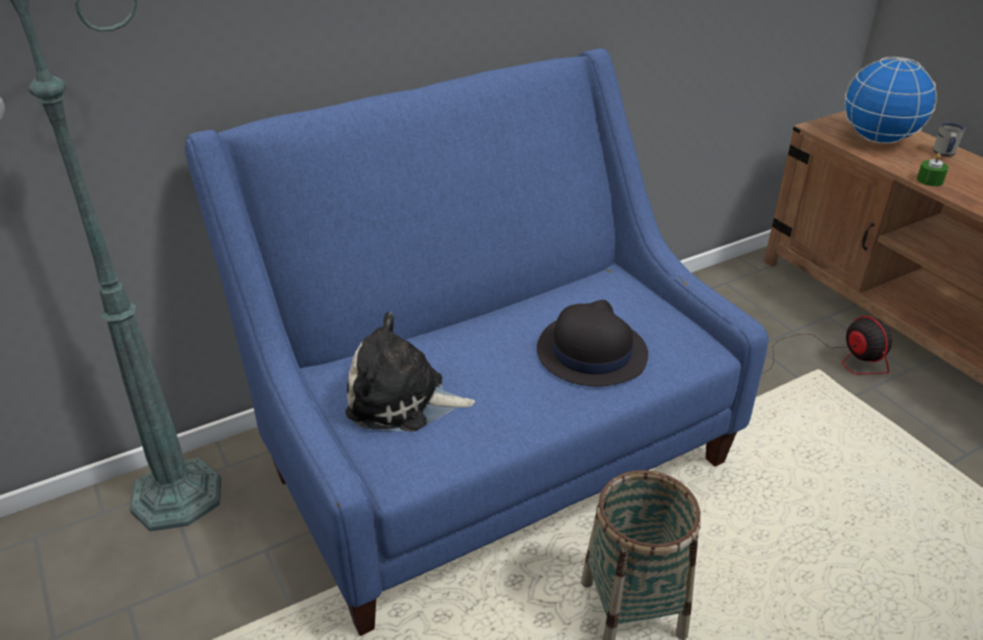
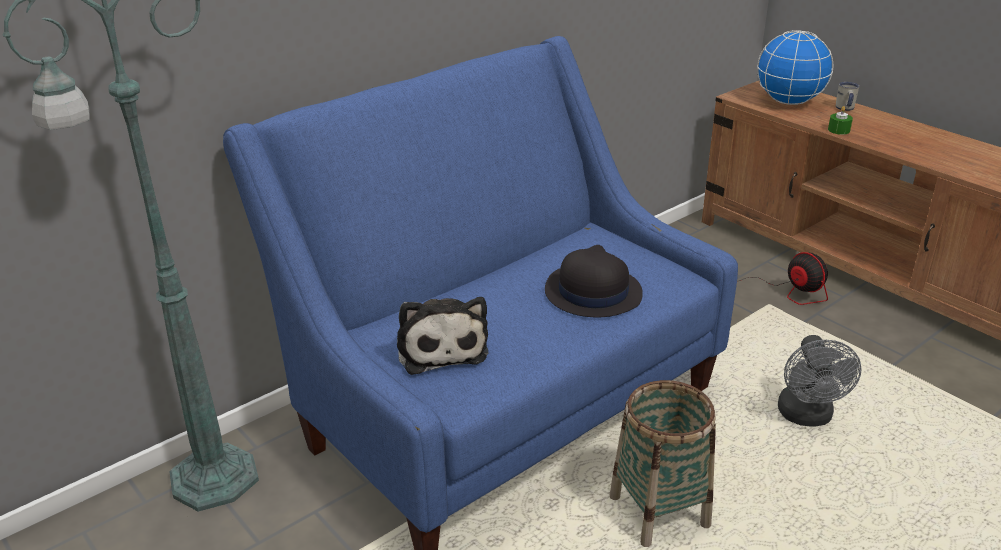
camera: 10 degrees left, 5 degrees down
(402, 400) = (441, 347): plush toy -> plush toy turned 105 degrees counterclockwise
(832, 516) = (807, 417): none -> grey fan

